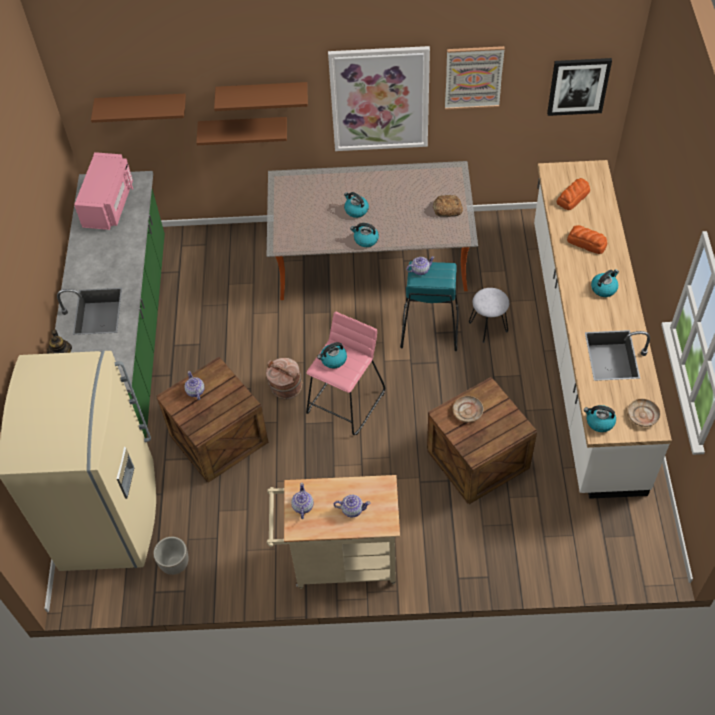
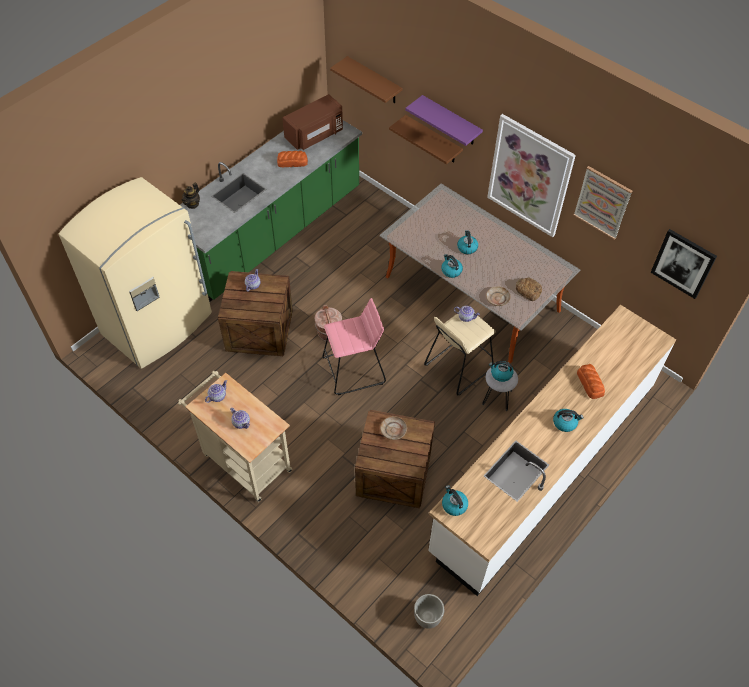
camera: 40 degrees right, 0 degrees up
(109, 204) = (315, 134): pink microwave -> brown microwave
(175, 564) = (158, 382): planter -> planter (427, 618)
(262, 95) = (451, 121): brown shelf -> purple shelf
(333, 360) = (347, 329): kettle -> kettle (501, 374)
(429, 327) = (458, 366): turquoise stool -> beige stool
(573, 197) = (618, 346): bread -> bread (292, 162)
(642, 415) = (488, 527): beige plate -> beige plate (497, 298)

